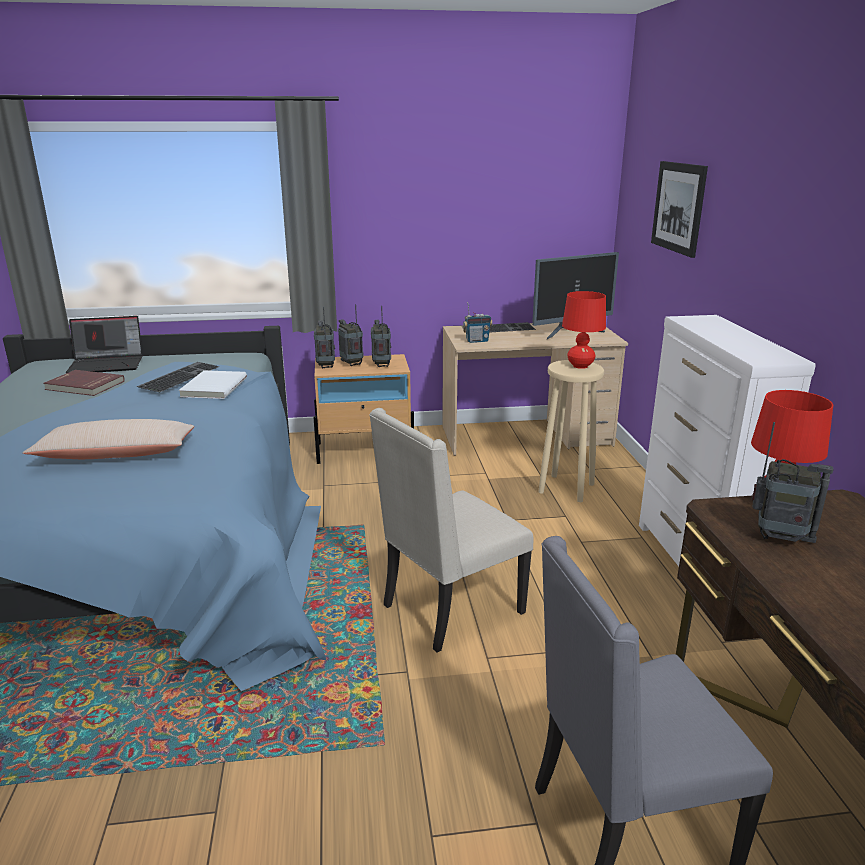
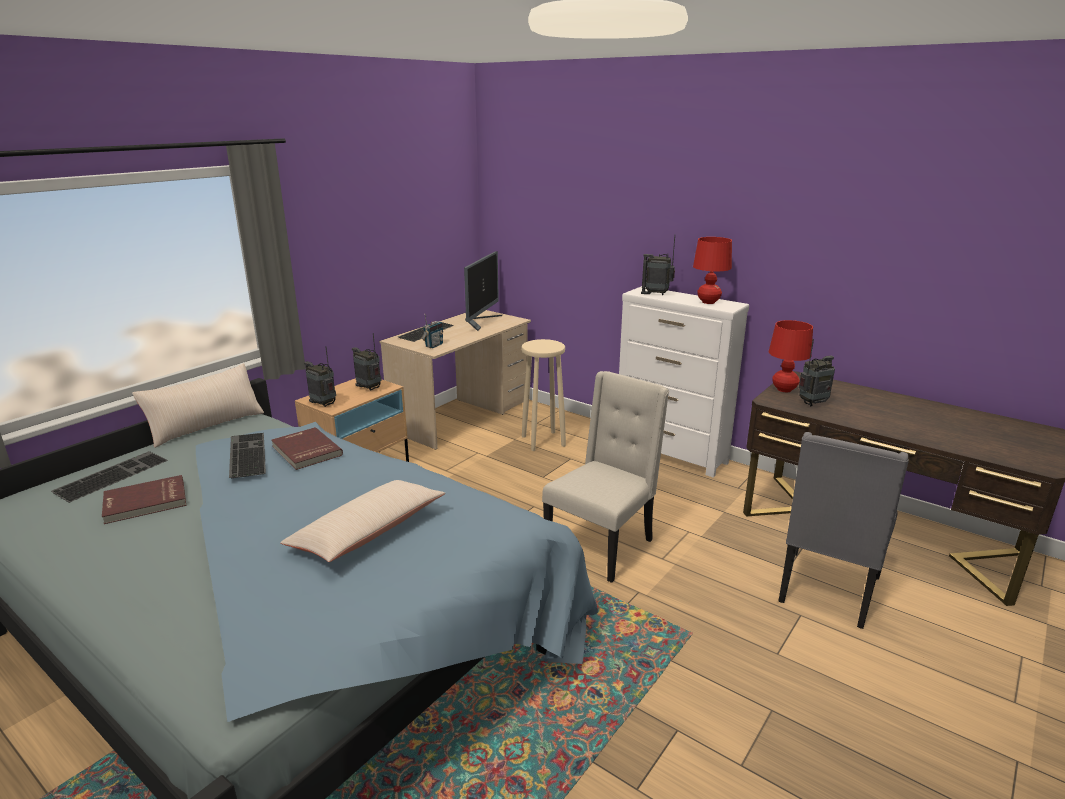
camera: 45 degrees left, 0 degrees up
(108, 364) = (112, 475): laptop -> keyboard
(213, 353) = (206, 425): none -> beige pillow
(213, 387) = (305, 451): white book -> red book
(351, 364) = (342, 395): radio -> radio (657, 294)
(449, 610) = (602, 546): beige chair -> beige chair turned 150 degrees counterclockwise
(580, 366) = (544, 344): red table lamp -> red table lamp (708, 302)
(678, 207) = (570, 214): picture -> none

